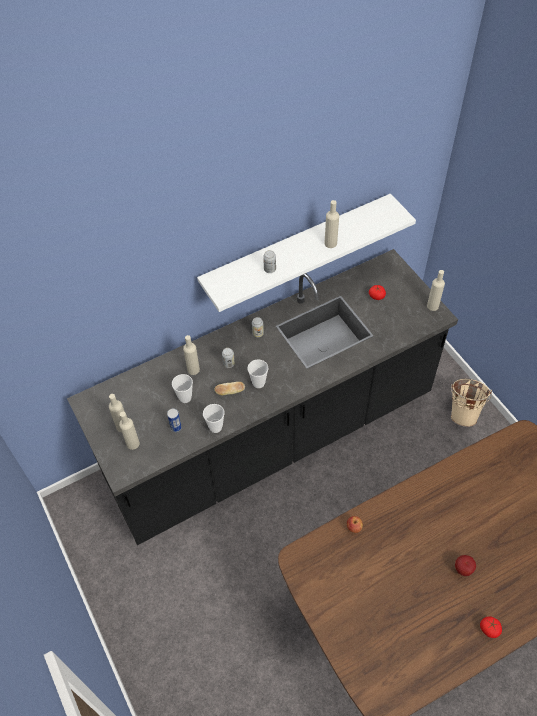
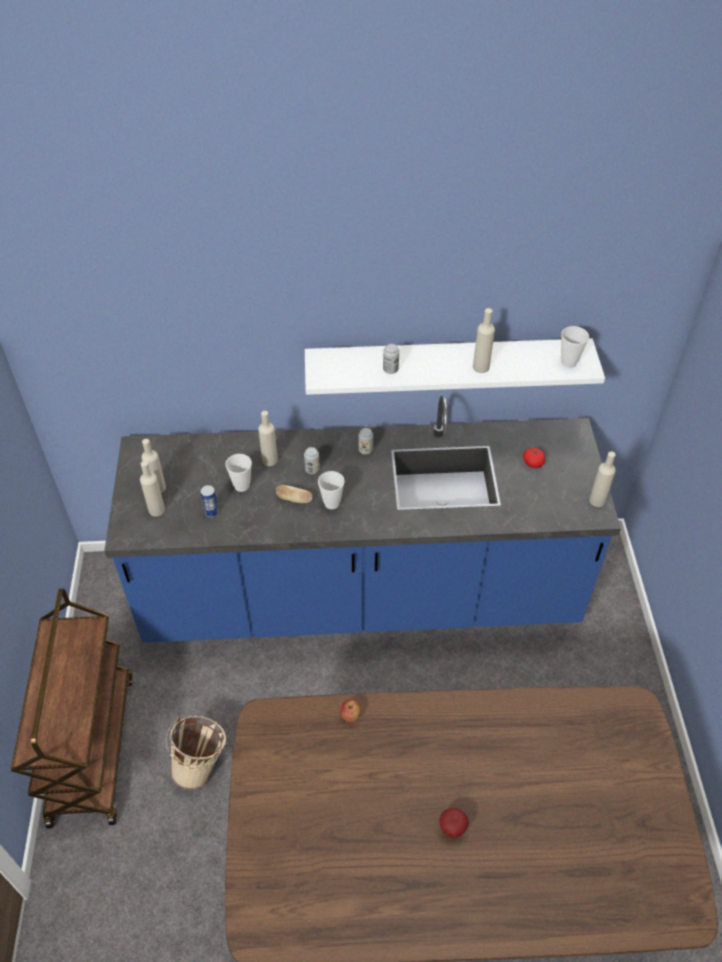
camera: 25 degrees right, 5 degrees down
(141, 639) = (91, 747): none -> brown cart
(215, 427) = (254, 530): cup -> cup (569, 362)
(271, 438) = (361, 596): black counter -> blue counter
(463, 413) = (615, 669): beige bucket -> beige bucket (202, 765)
(489, 629) = (442, 916): tomato -> none

